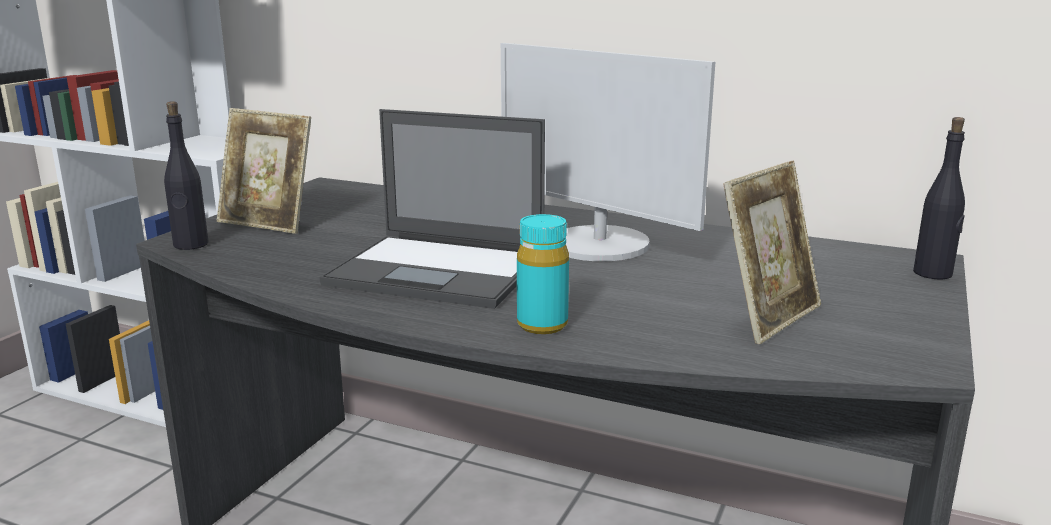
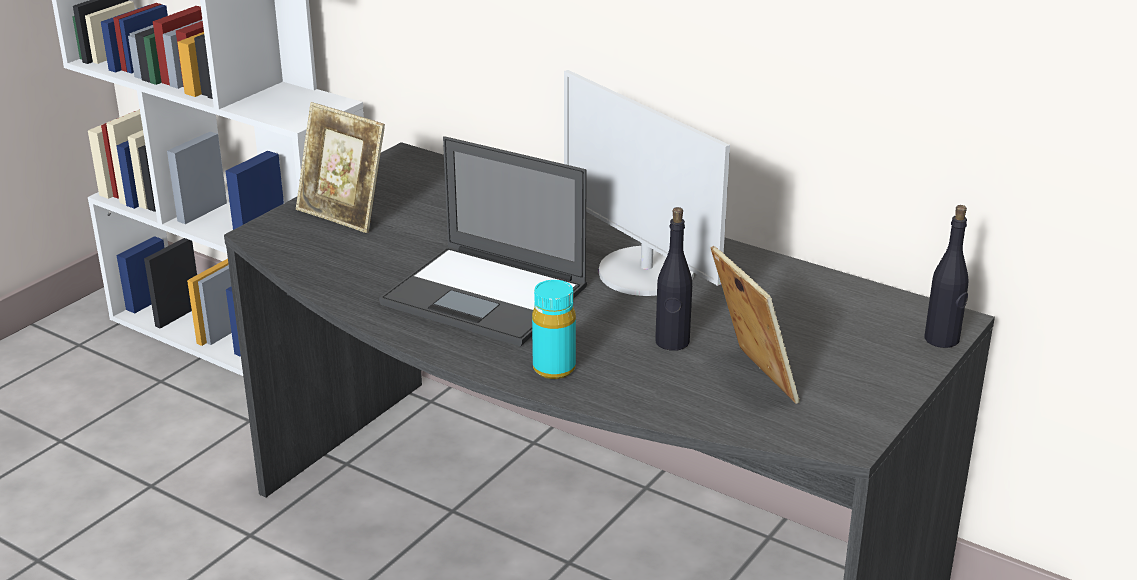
camera: 10 degrees right, 10 degrees up
(190, 245) = (272, 241): black bottle -> black bottle (672, 342)
(768, 317) = (750, 379): picture frame -> picture frame turned 75 degrees counterclockwise

